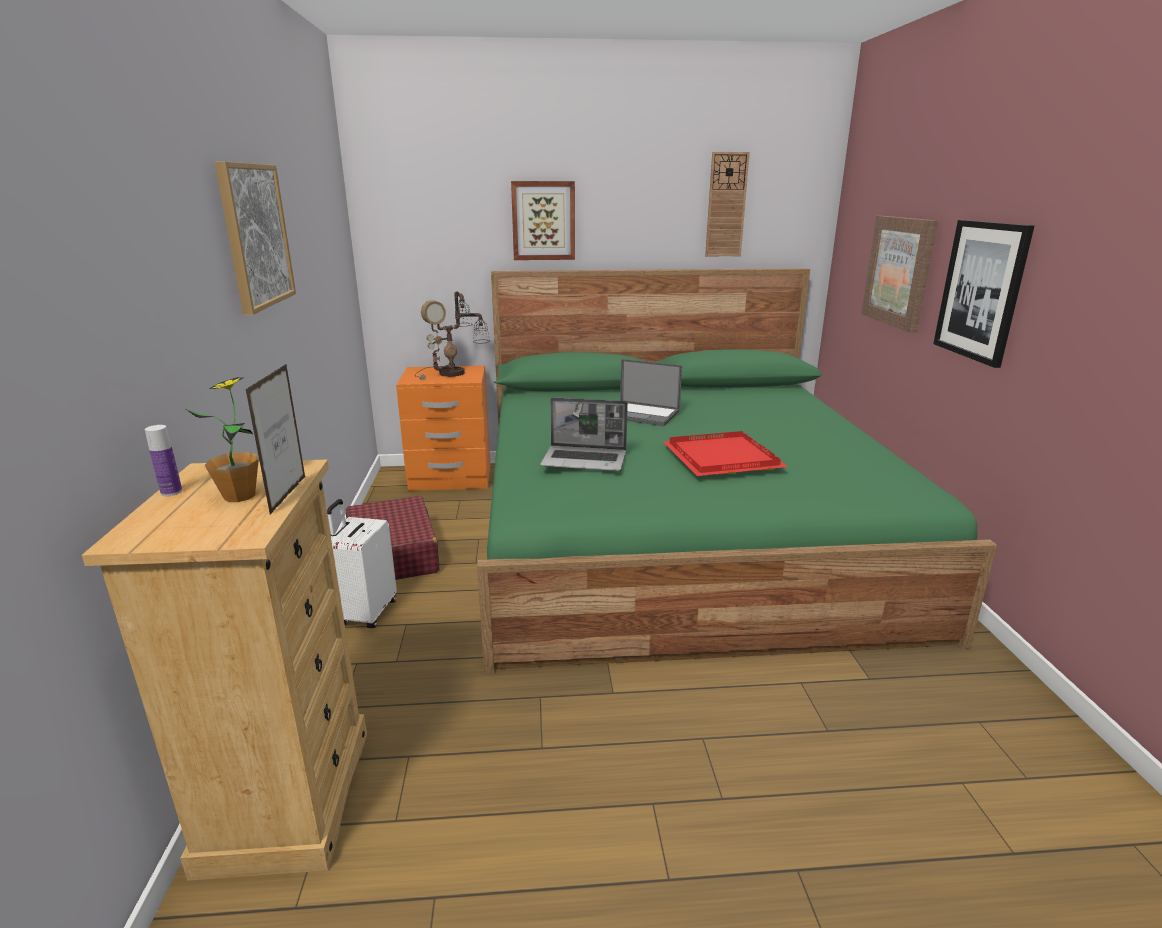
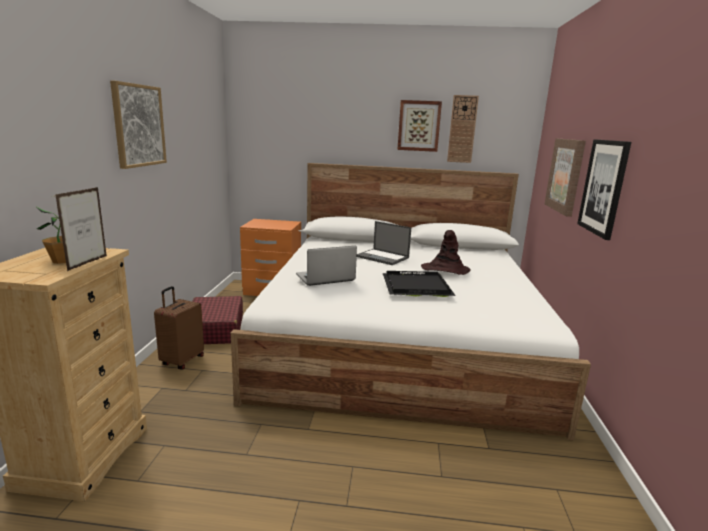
camera: 10 degrees right, 5 degrees down
(171, 492) = (29, 255): bottle -> none
(365, 613) = (182, 360): white suitcase -> brown suitcase
(453, 373) = (278, 224): table lamp -> none
(543, 221) = (342, 133): picture -> picture (419, 126)
(585, 460) = (324, 278): laptop -> laptop turned 135 degrees clockwise
(677, 533) = (400, 339): green bed -> white bed
(719, 457) = (415, 286): red tray -> black tray
(742, 425) = (445, 269): none -> brown hat

